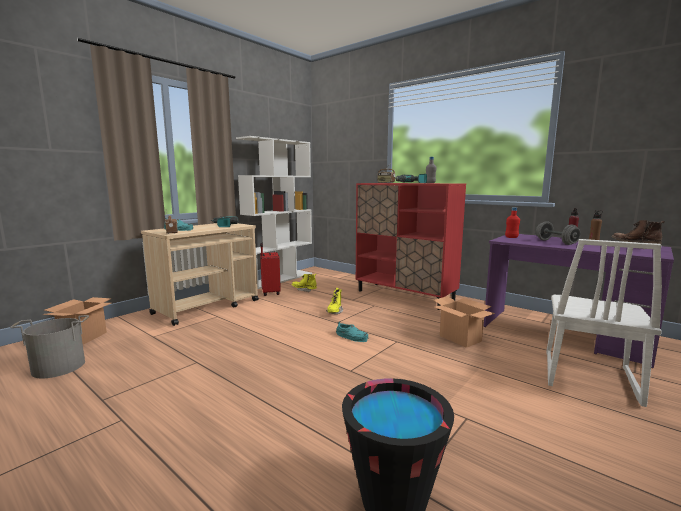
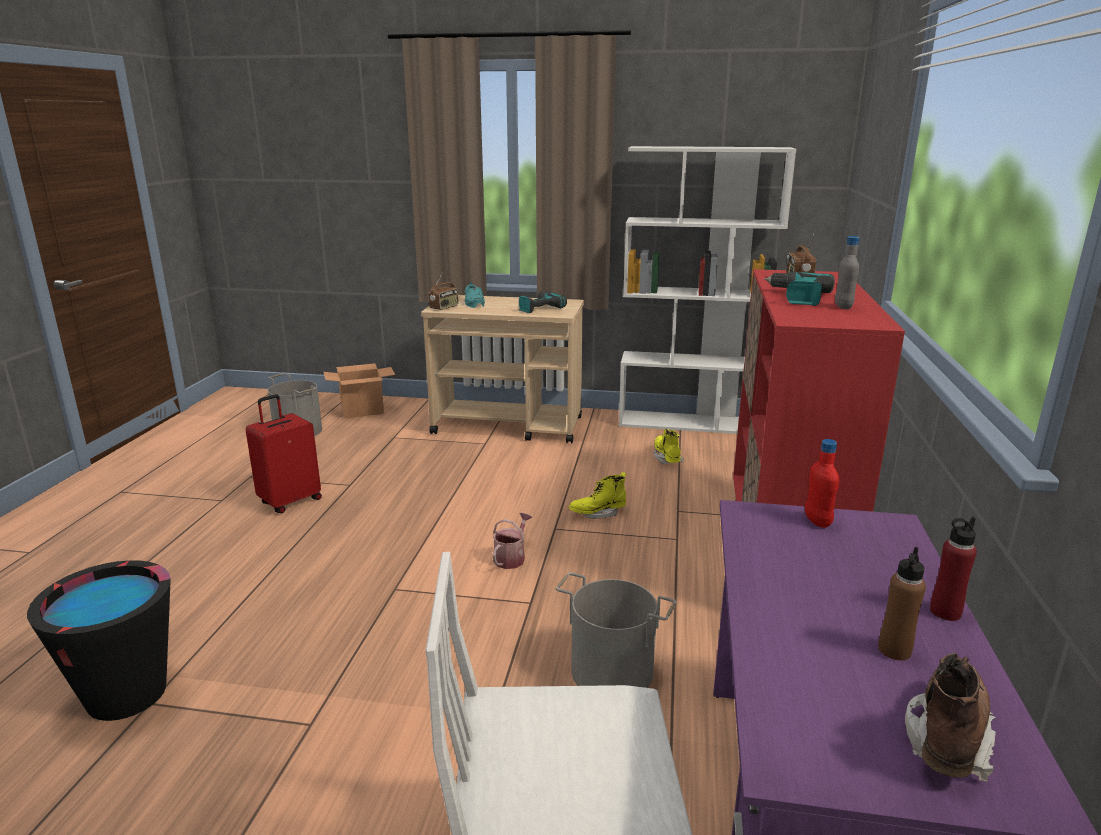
camera: 60 degrees right, 10 degrees up
(270, 293) = (615, 440): red suitcase -> red suitcase (290, 501)
(352, 336) = (511, 557): turquoise shoe -> watering can
(460, 339) = (611, 672): cardboard box -> grey bucket
(556, 242) = (822, 586): grey dumbbell -> none

